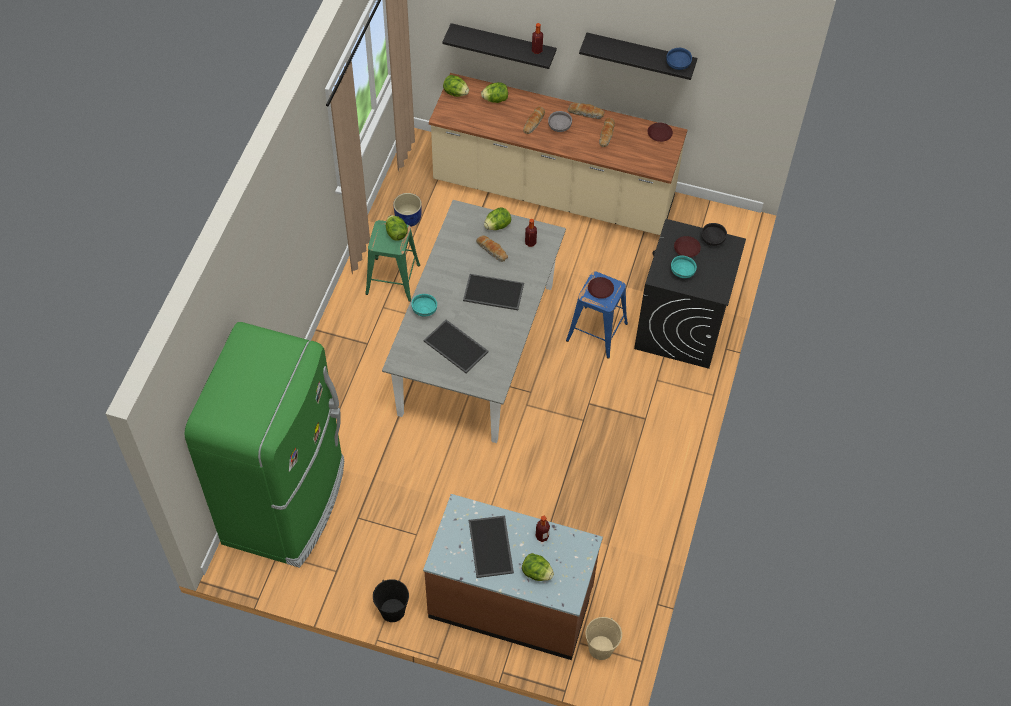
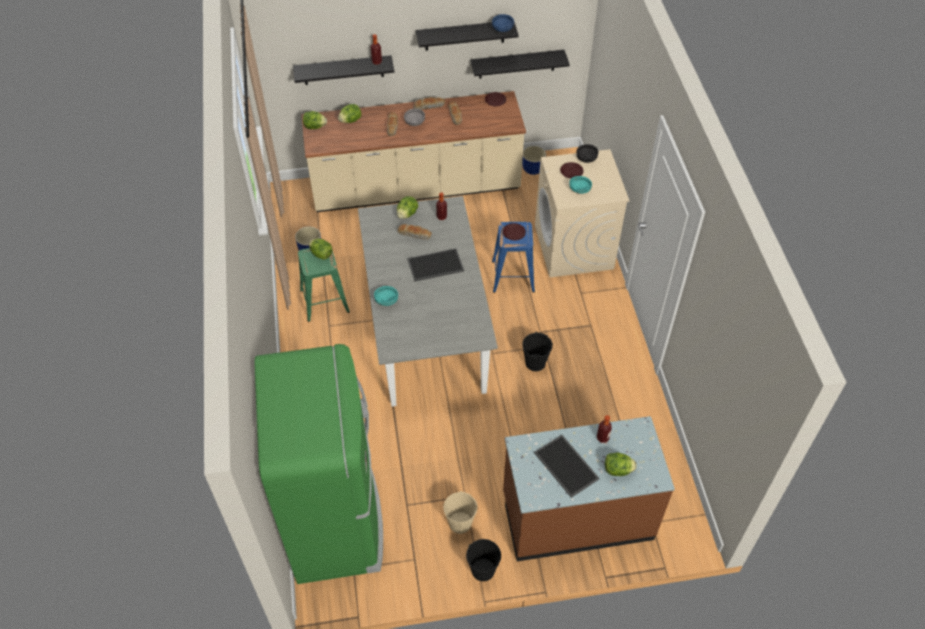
camera: 25 degrees left, 5 degrees down
(457, 346) = (431, 318): tray -> none
(563, 433) = (535, 363): none -> black bucket
(600, 648) = (670, 518): beige bucket -> beige bucket (460, 523)
(681, 327) = (574, 247): black washing machine -> beige washing machine
(692, 218) = (533, 168): none -> blue planter
(696, 103) = (517, 64): none -> black shelf

